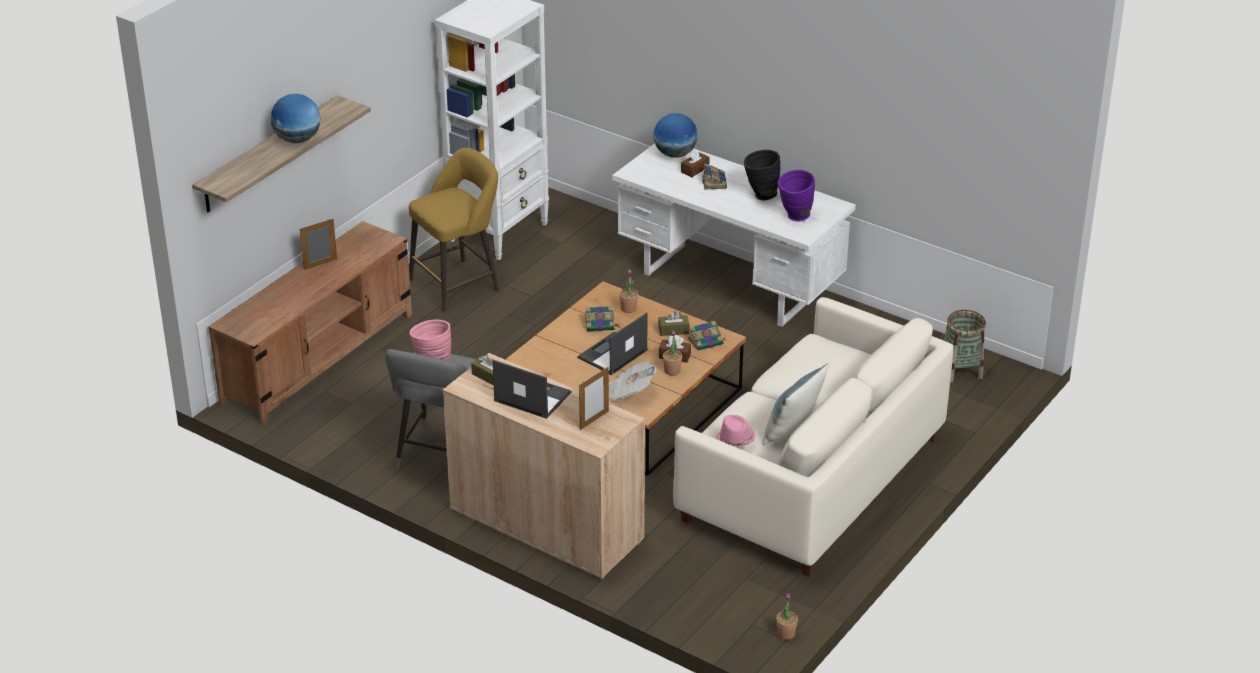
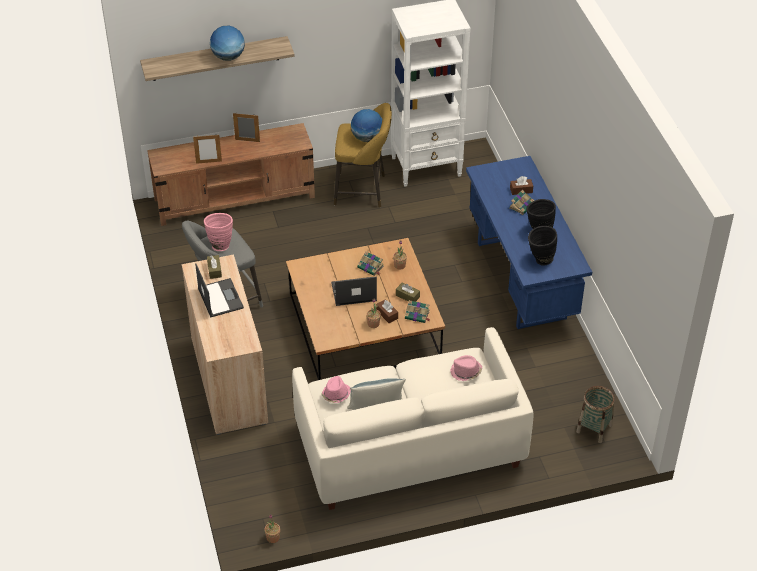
camera: 40 degrees right, 10 degrees up
(594, 420) = (233, 334): picture frame -> picture frame (209, 162)
(629, 392) = (332, 323): newspaper -> none
(675, 154) = (522, 172): globe -> globe (367, 138)
(731, 284) = (522, 280): white desk -> blue desk
(794, 218) = (539, 260): purple vase -> black vase
(833, 355) = (465, 372): none -> pink hat

